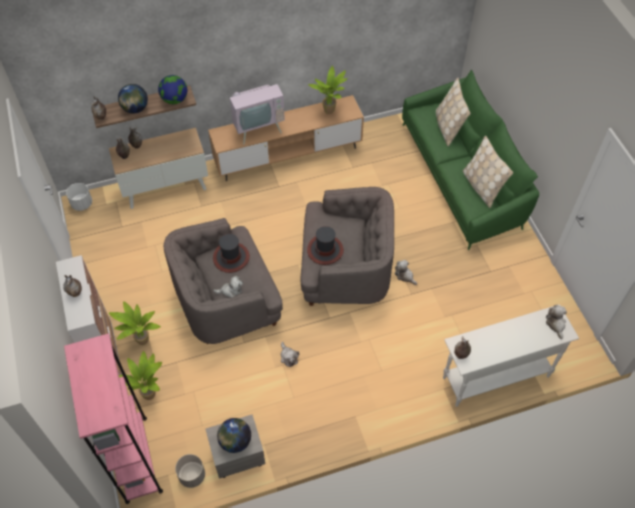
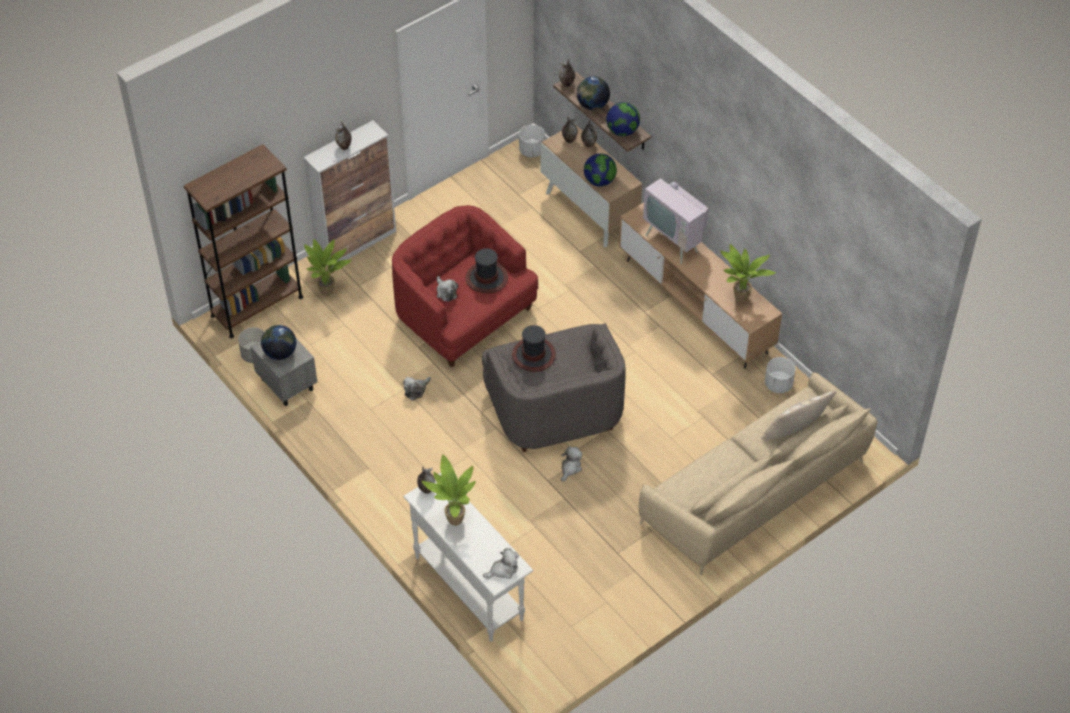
camera: 70 degrees right, 5 degrees down
(136, 458) = (257, 306): pink bookcase -> brown bookcase
(142, 342) = (383, 264): potted plant -> potted plant (452, 520)
(179, 151) = (599, 181): none -> globe
(227, 300) = (463, 316): grey armchair -> red armchair
(377, 135) = (778, 385): none -> white planter
(462, 176) = (757, 491): green sofa -> beige sofa
(481, 187) = (711, 489): beige pillow -> none

